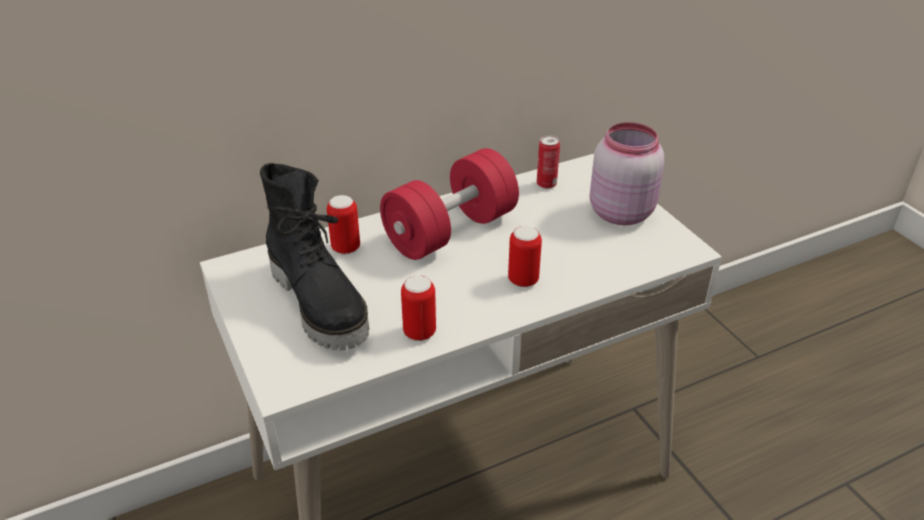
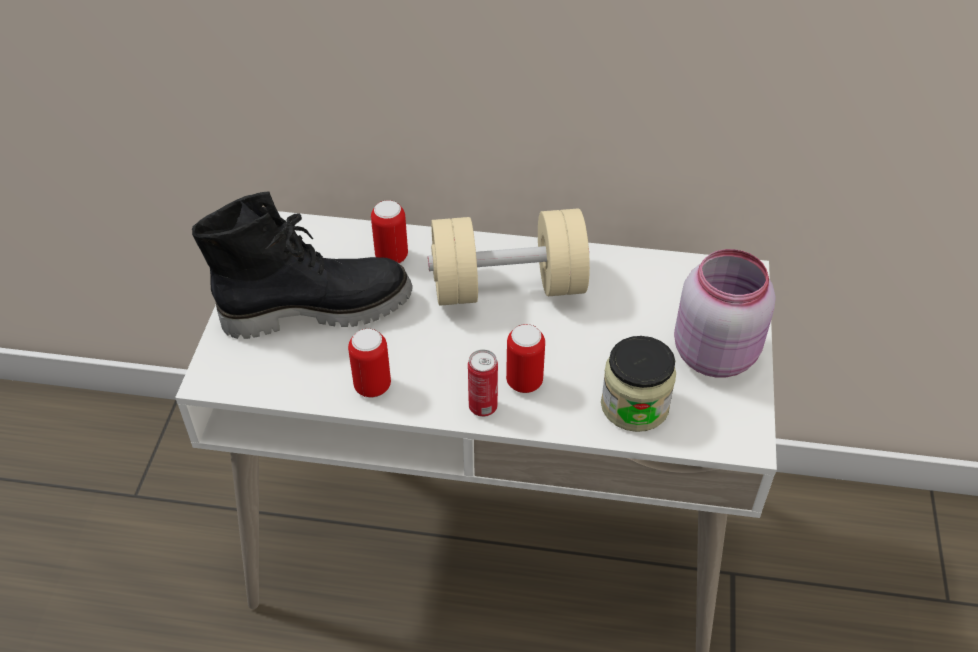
camera: 35 degrees right, 10 degrees up
(321, 303) = (316, 308): black boot -> black boot turned 105 degrees counterclockwise
(450, 231) = (508, 286): red dumbbell -> beige dumbbell
(546, 184) = (666, 277): can -> can (483, 407)
(606, 261) = (634, 405): none -> jar

